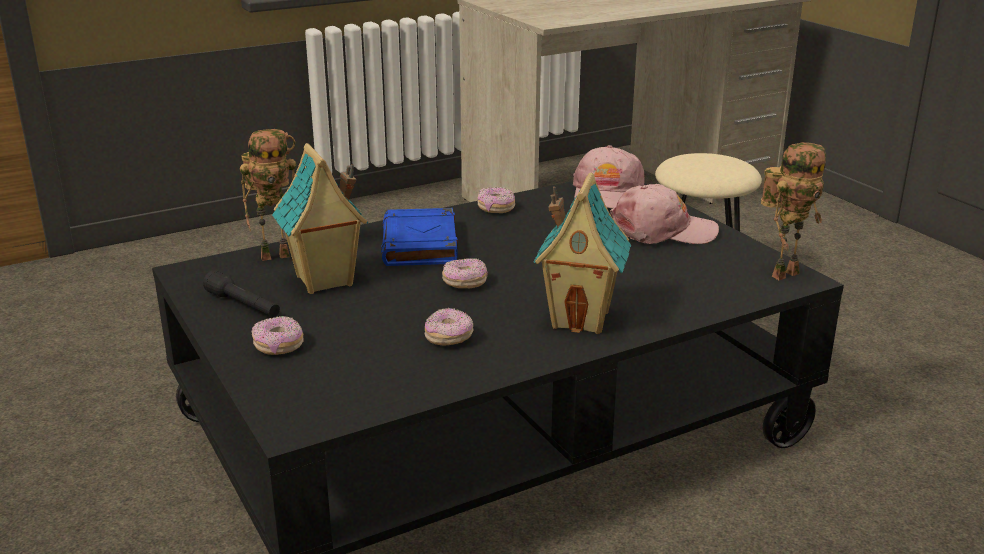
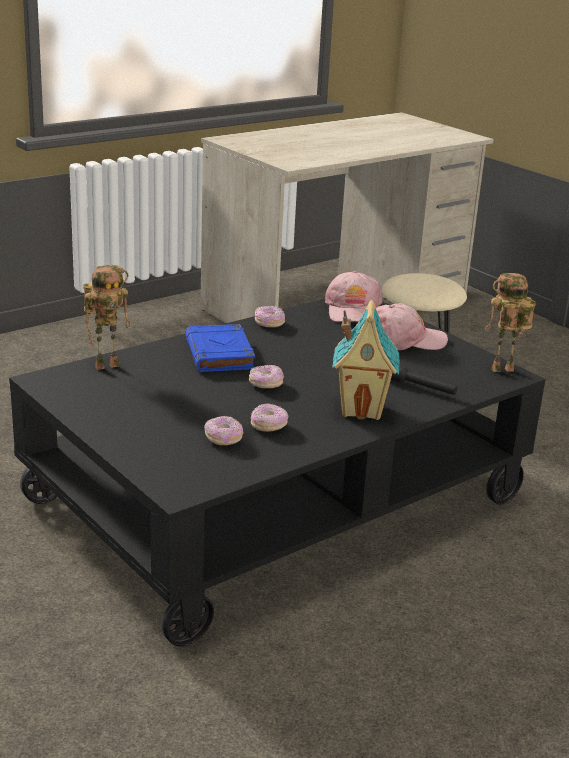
camera: 10 degrees left, 0 degrees up
(244, 306) = (100, 406): black flashlight -> black flashlight (420, 388)
(278, 346) = (141, 436): donut -> donut (223, 439)
(324, 282) = (155, 385): toy house -> none
(784, 273) = (501, 371): toy robot -> toy robot turned 150 degrees counterclockwise

